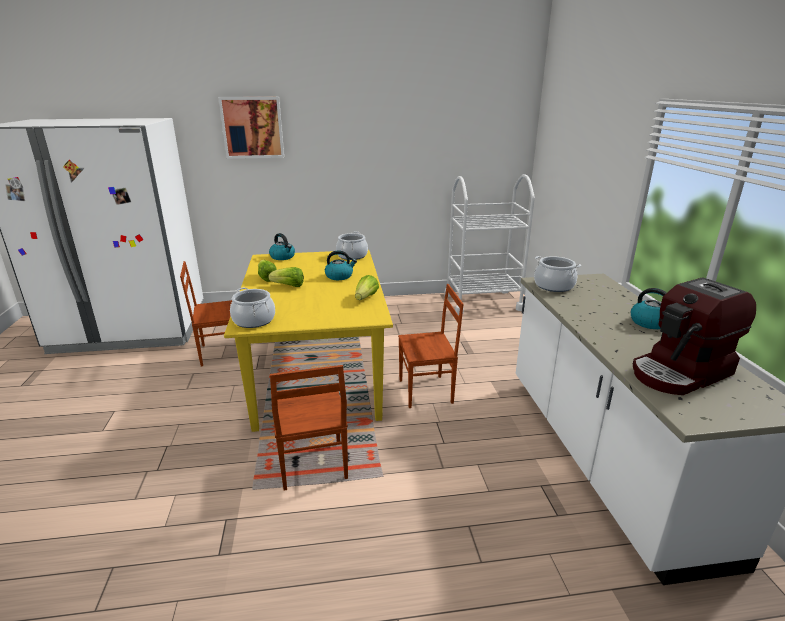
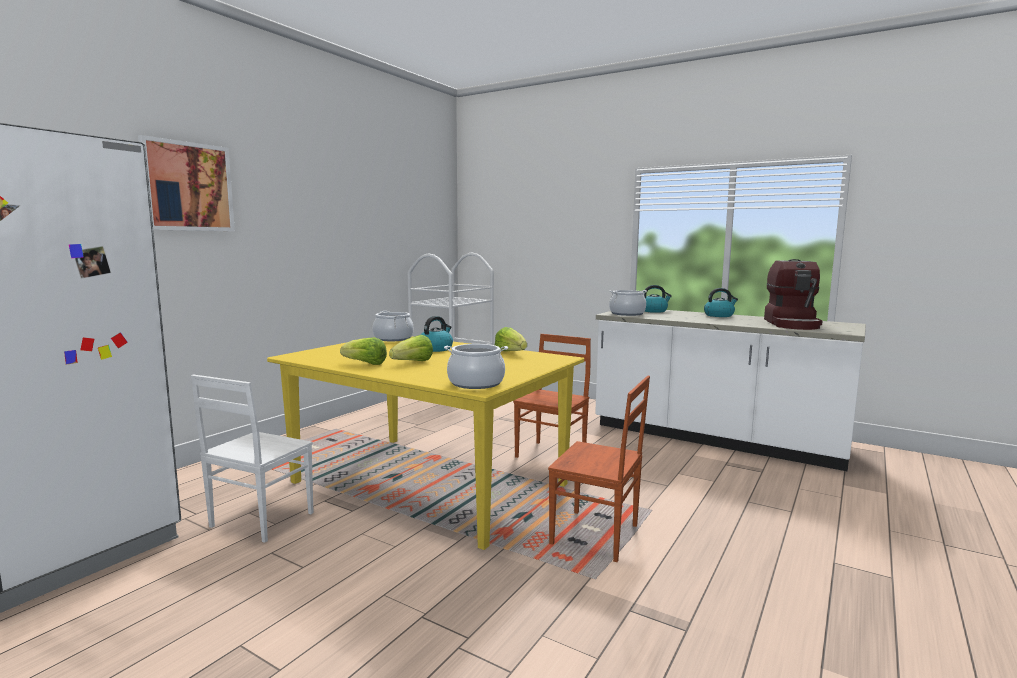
camera: 50 degrees left, 15 degrees down
(220, 352) = (260, 520): brown chair -> white chair
(283, 257) = (318, 351): kettle -> kettle (654, 311)

